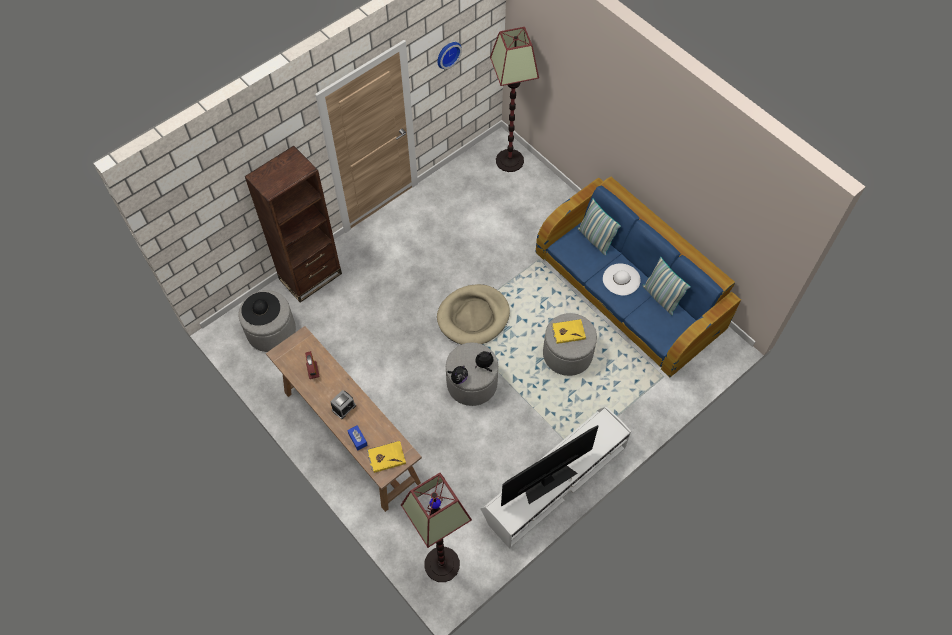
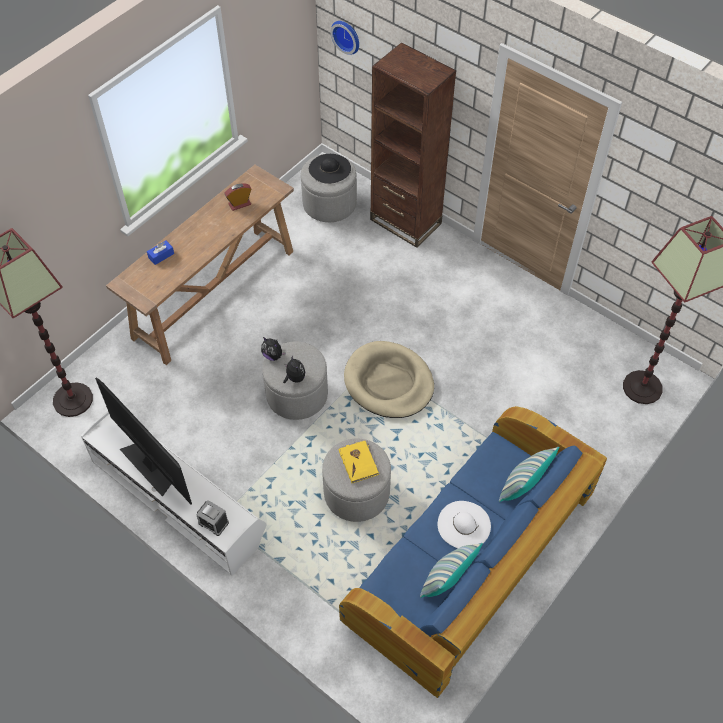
camera: 80 degrees right, 5 degrees down
(344, 408) = (197, 237): alarm clock -> alarm clock (213, 522)
(386, 457) = (142, 283): yellow book -> none
(447, 53) = (665, 185): wall clock -> wall clock (347, 36)

